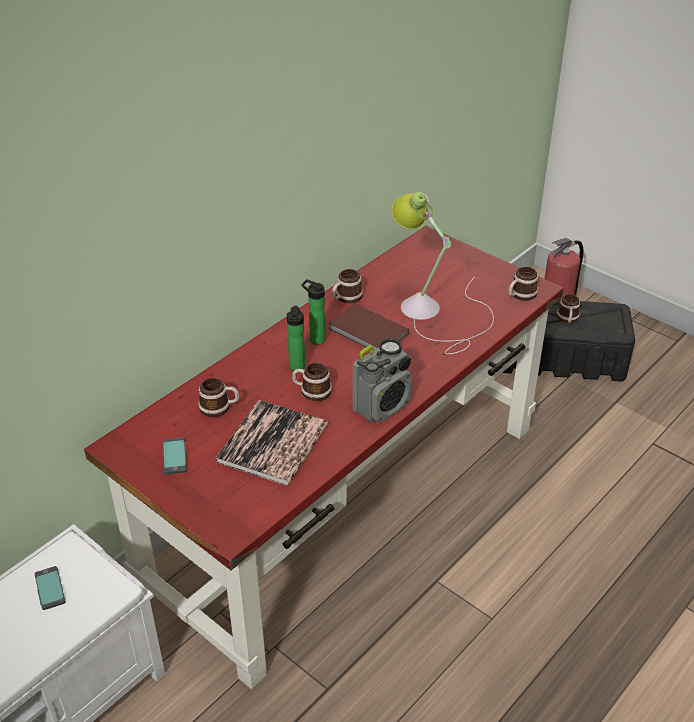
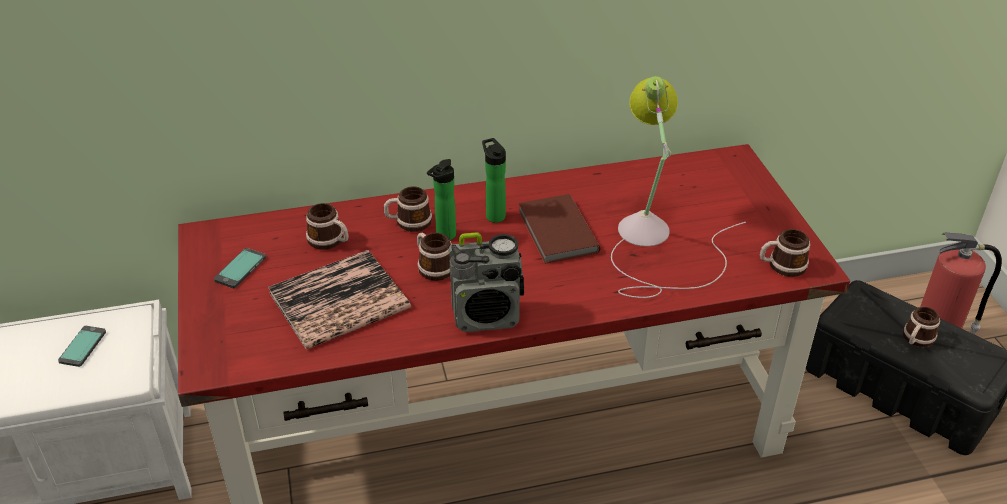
camera: 35 degrees right, 0 degrees up
(346, 298) = (572, 186): mug -> mug (408, 222)

